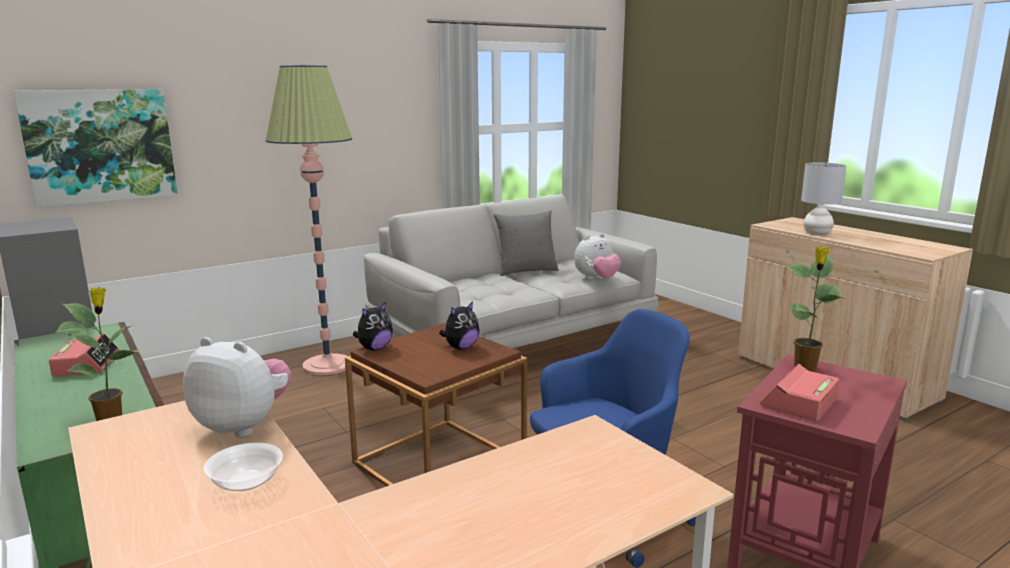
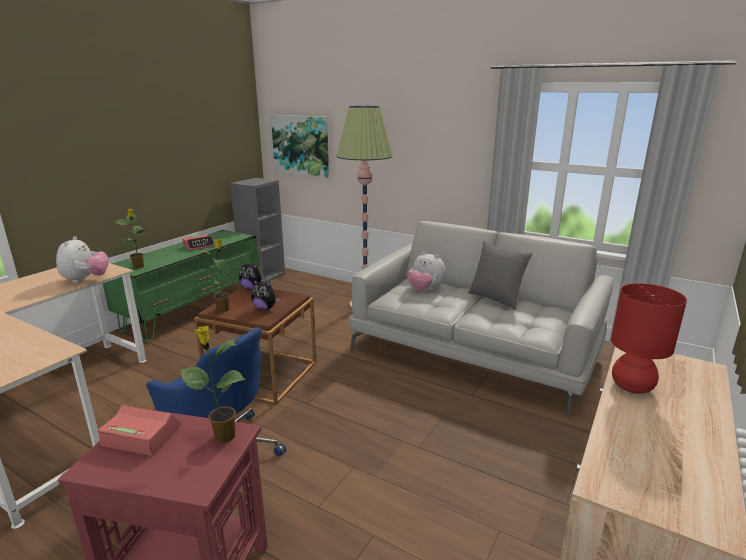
camera: 65 degrees right, 5 degrees up
(246, 482) = (29, 293): bowl -> none
(432, 370) = (223, 309): none -> potted plant
(596, 279) = (512, 329): plush toy -> plush toy (425, 289)
(817, 233) = (632, 387): grey table lamp -> red table lamp

